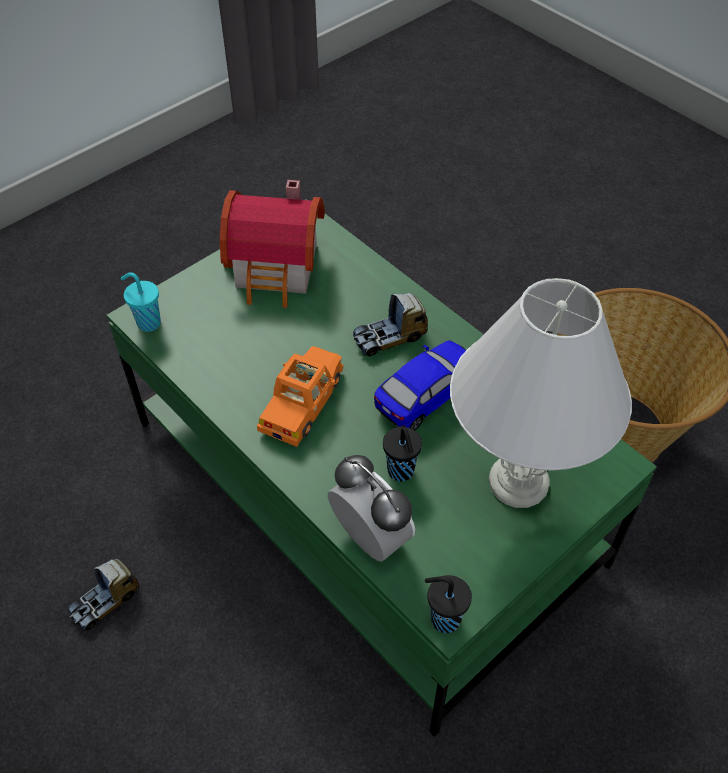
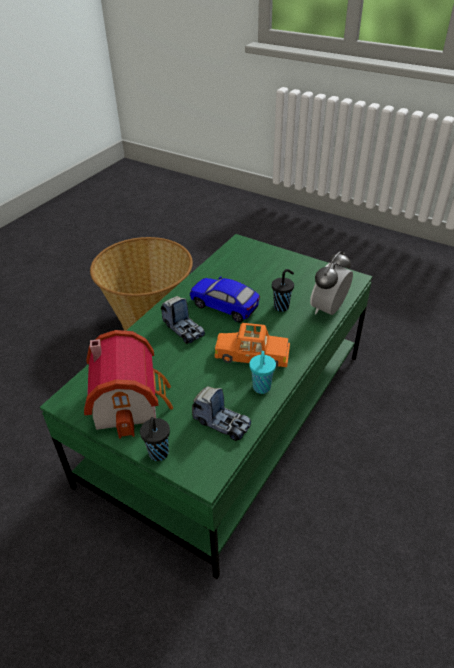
camera: 105 degrees left, 10 degrees down
(106, 602) = (372, 537): toy truck -> toy truck (221, 423)
(147, 323) = (212, 466): turquoise cup -> turquoise cup (261, 388)
(443, 619) = (355, 280): black cup -> black cup (158, 454)
(518, 483) = (267, 269): white table lamp -> none

